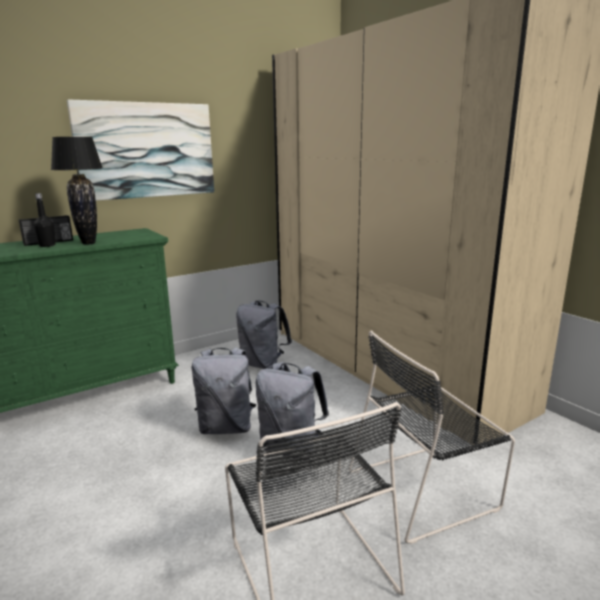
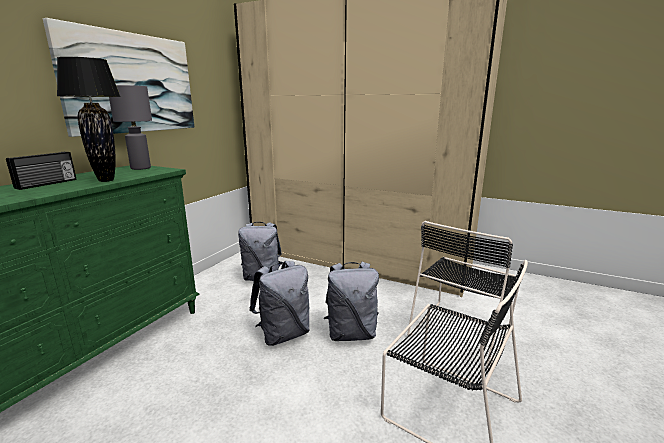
camera: 30 degrees left, 0 degrees up
(47, 245) = (55, 187): black bottle -> none
(138, 233) = (141, 168): none -> grey table lamp

